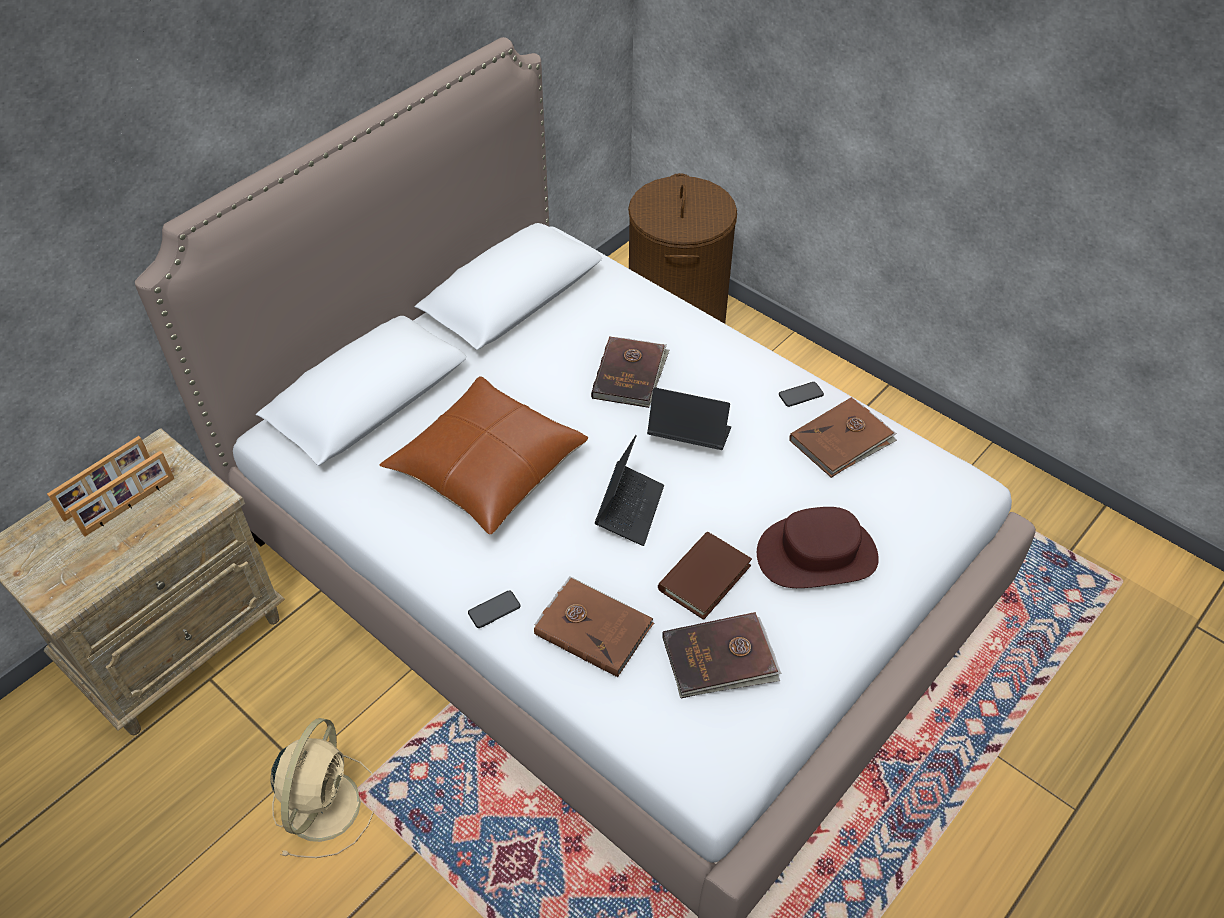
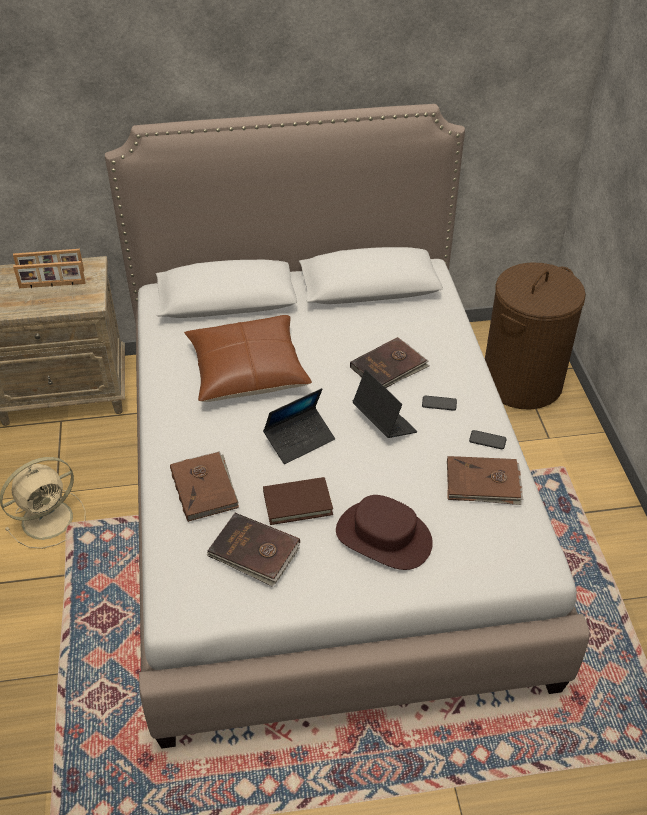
camera: 40 degrees right, 5 degrees down
(494, 610) = (167, 445): phone -> phone (439, 403)

